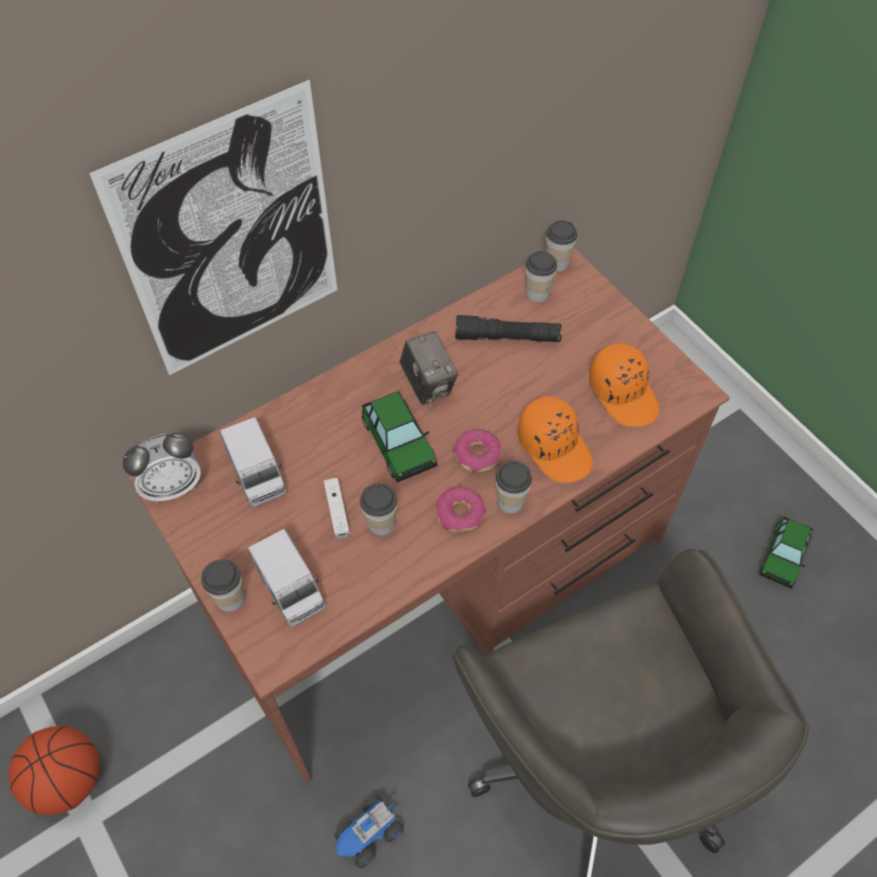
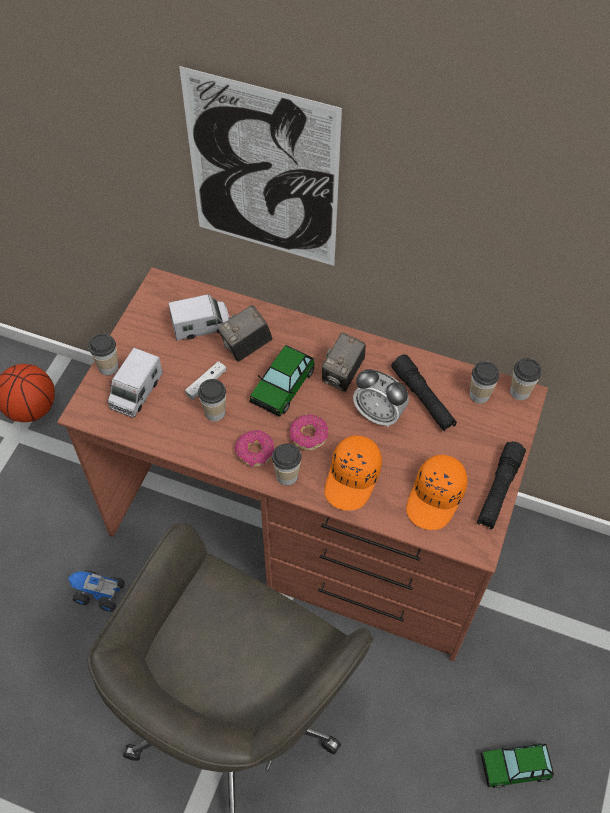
camera: 55 degrees right, 0 degrees up
(173, 486) = (161, 291): alarm clock -> alarm clock (378, 414)
(256, 473) = (201, 326): toy truck -> toy truck turned 135 degrees counterclockwise
(321, 447) = (246, 347): none -> camera
(649, 341) = (498, 490): none -> black flashlight

